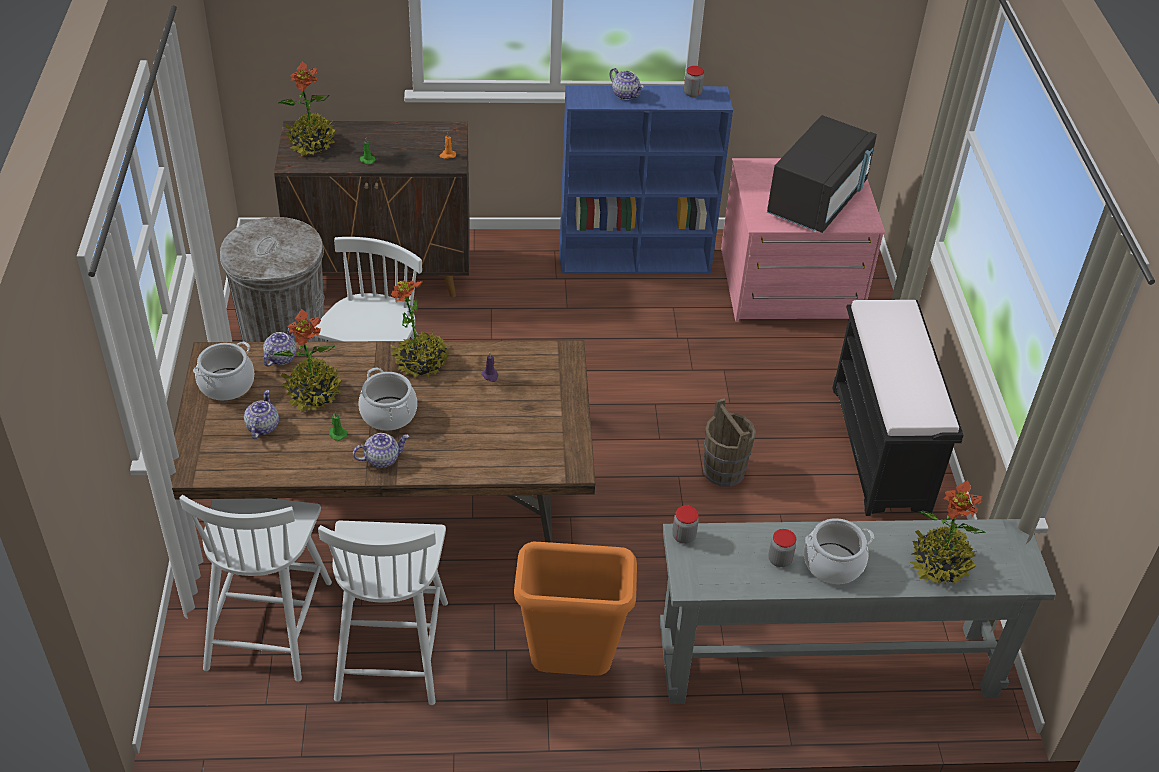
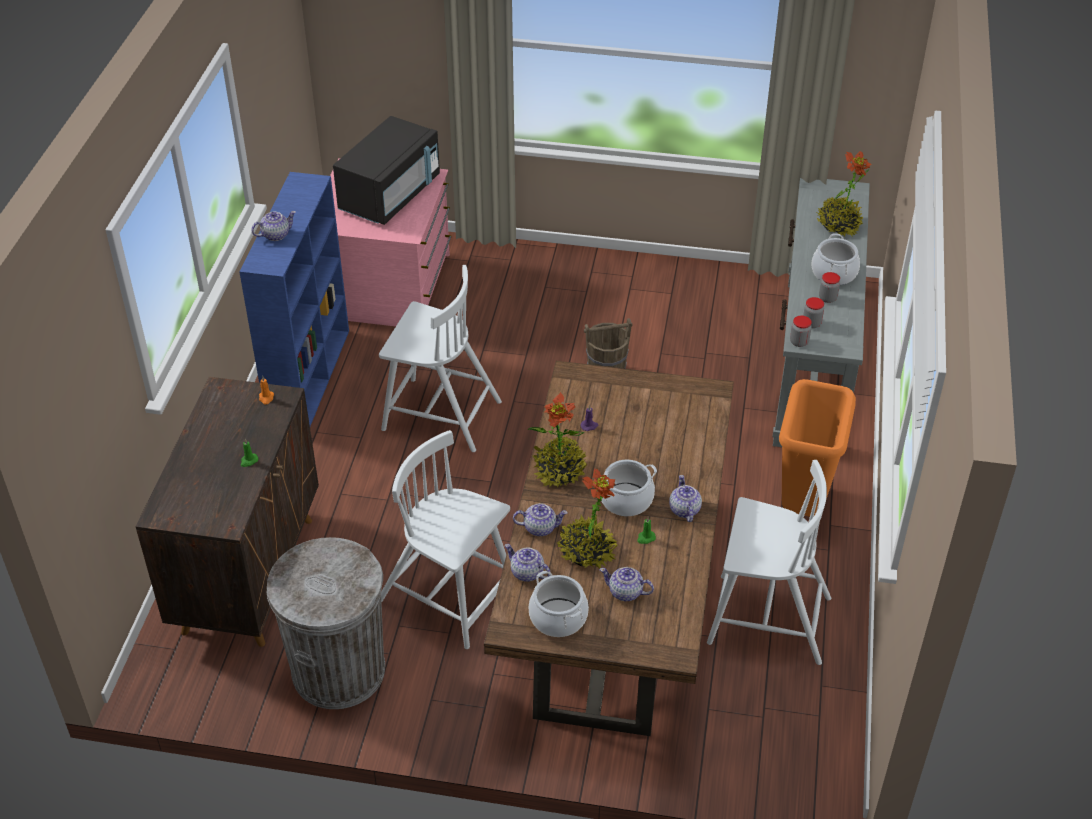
camera: 75 degrees left, 0 degrees up
(269, 622) = (726, 708): white chair -> white chair (439, 415)
(312, 143) = (196, 504): potted plant -> none
(340, 359) = (540, 527): none -> teapot
(692, 93) = (292, 194): jar -> jar (811, 323)
(817, 200) = (390, 195): black microwave -> black microwave turned 75 degrees clockwise
(881, 450) = (604, 282): black bench -> none

